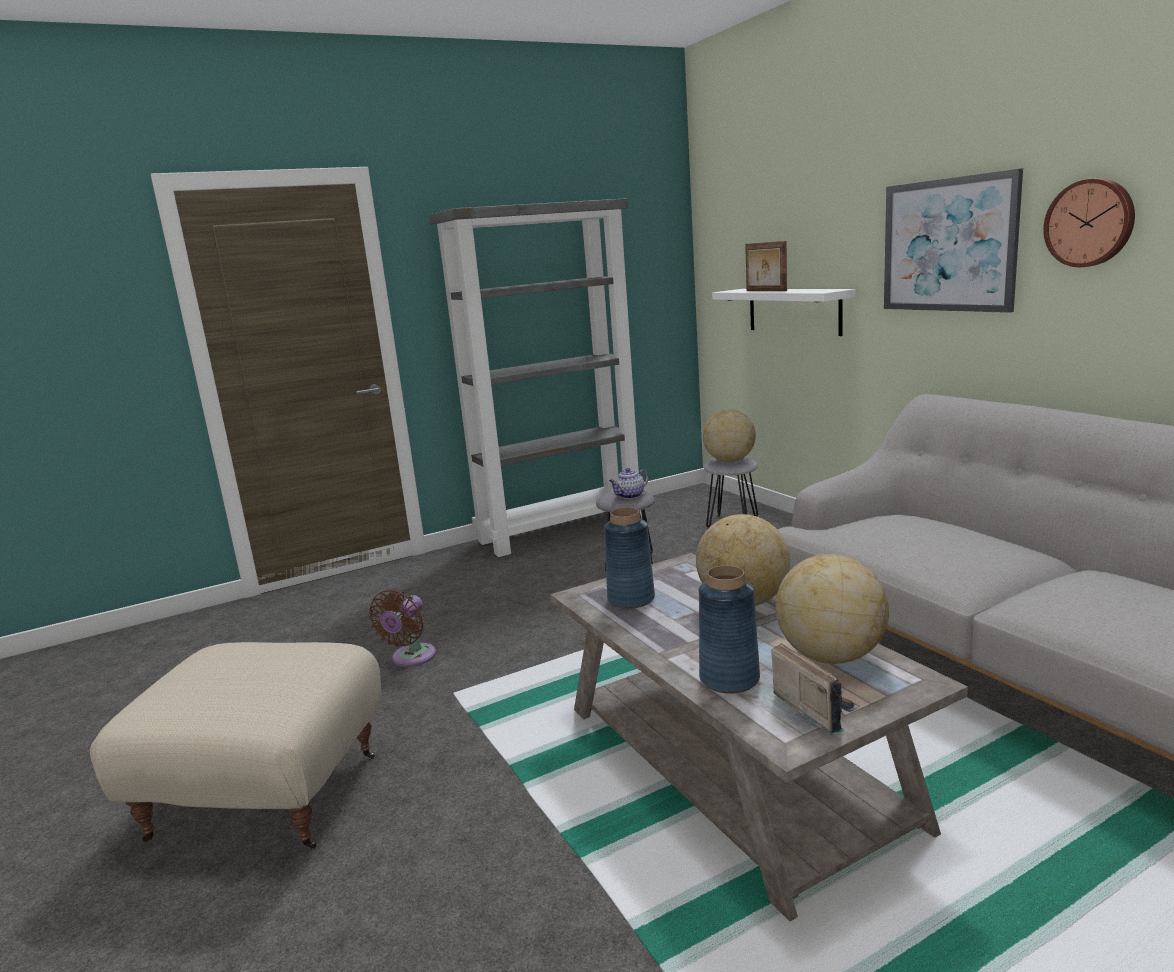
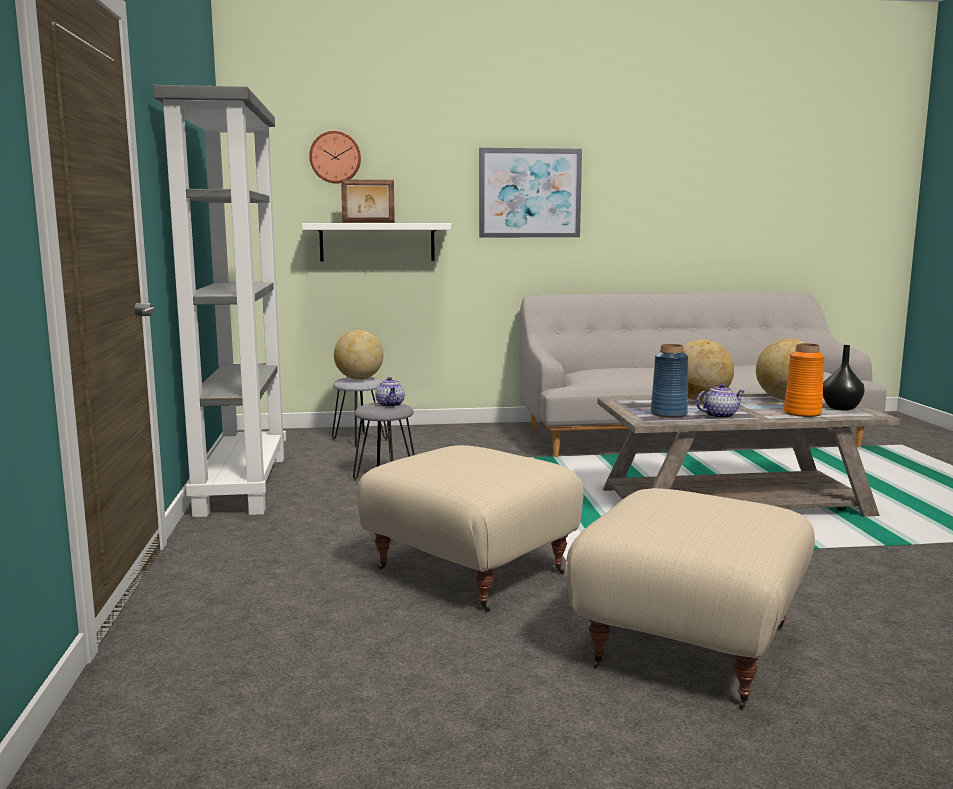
camera: 70 degrees left, 5 degrees down
(411, 658) = (469, 571): brown fan -> beige ottoman
(650, 627) = (720, 416): none -> teapot
(729, 679) = (802, 413): blue vase -> orange vase
(814, 708) = (841, 408): radio -> black vase
(1090, 223) = (622, 185): wall clock -> wall clock (335, 157)

